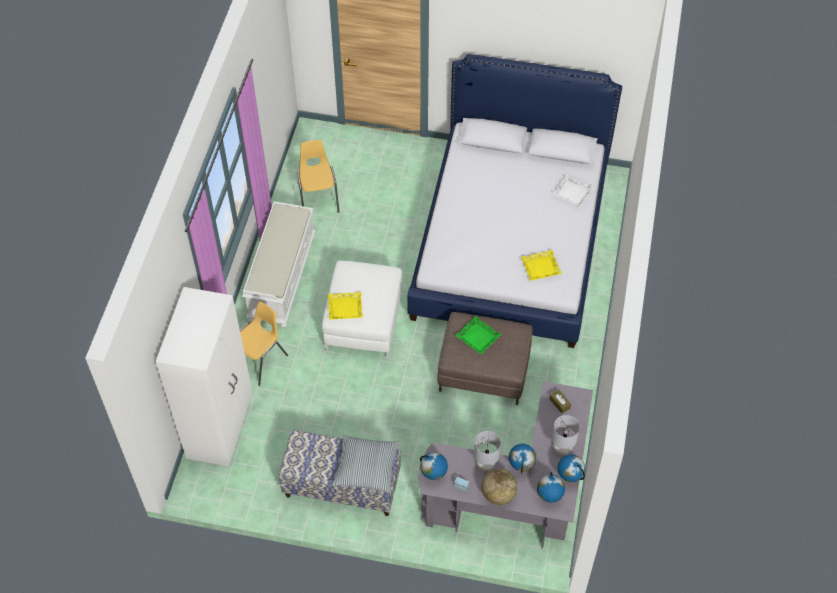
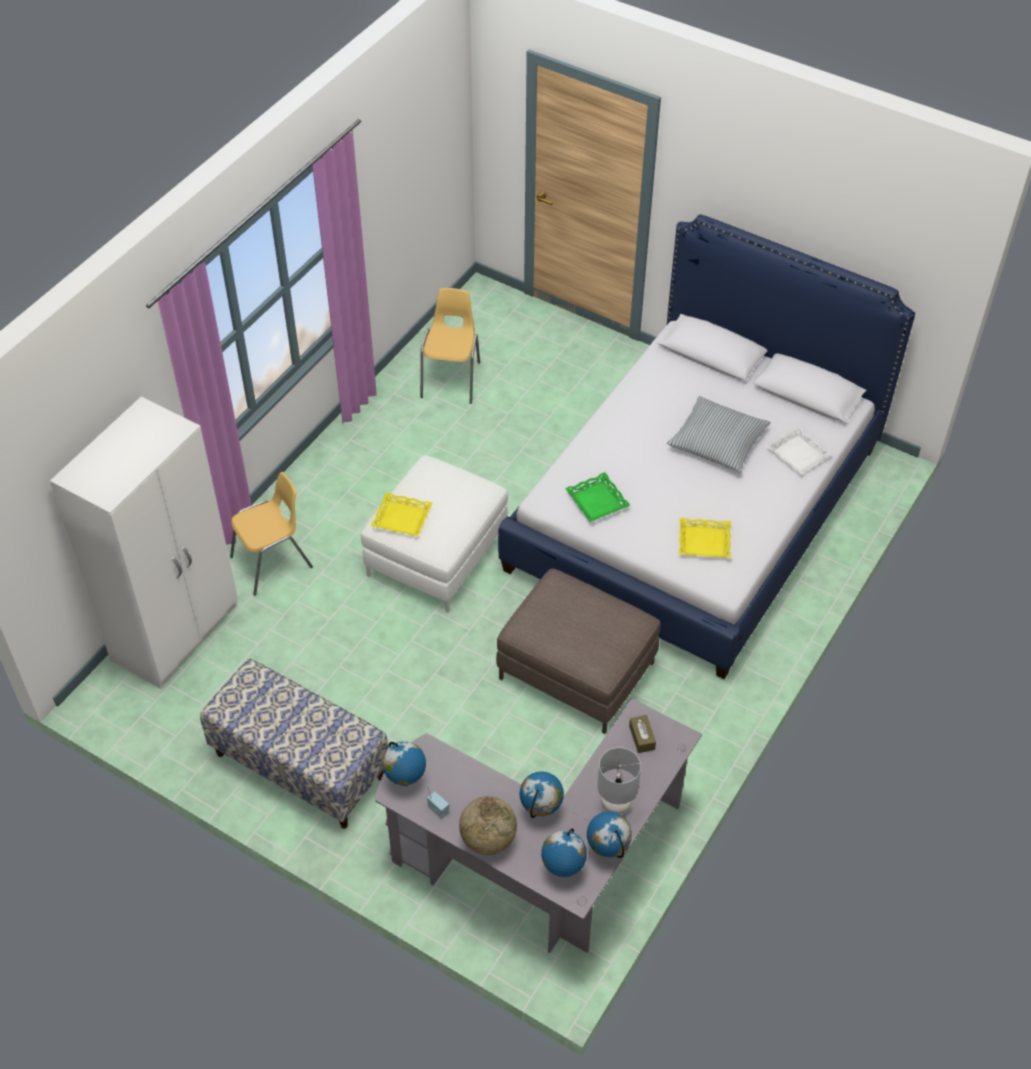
camera: 20 degrees right, 5 degrees down
(281, 277) = (354, 464): white bench -> none
(366, 467) = (326, 742): pillow -> pillow (717, 442)
(477, 337) = (571, 612): green tray -> green tray (596, 501)
(485, 464) = (489, 789): grey table lamp -> none

